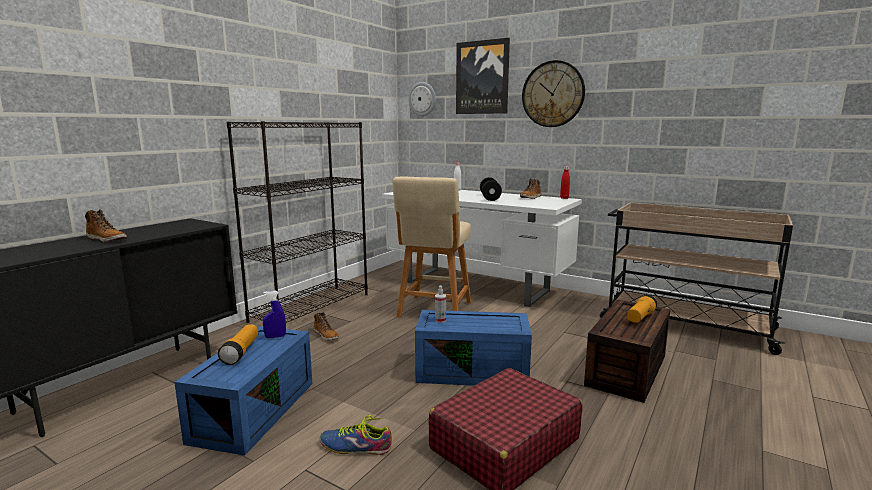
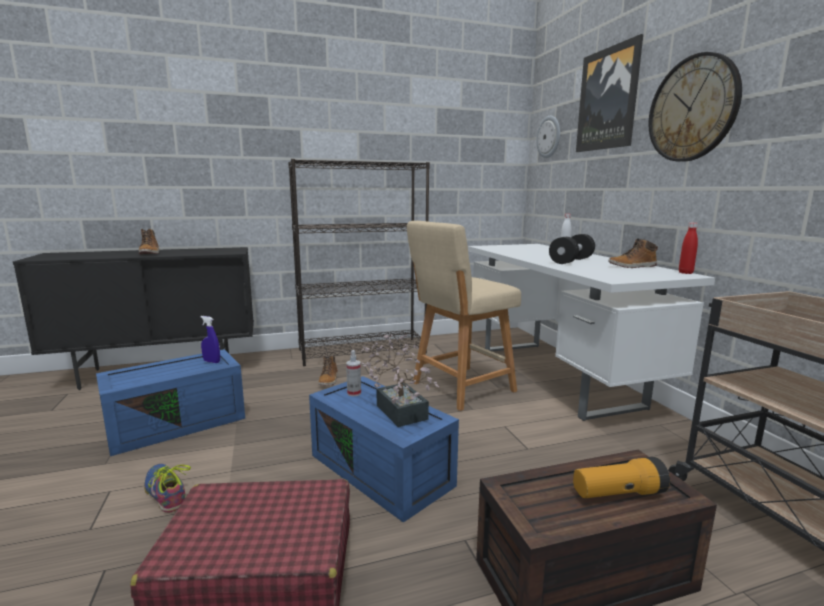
camera: 40 degrees right, 0 degrees up
(241, 352) = (168, 366): flashlight -> none
(487, 319) = (399, 409): none -> potted plant

